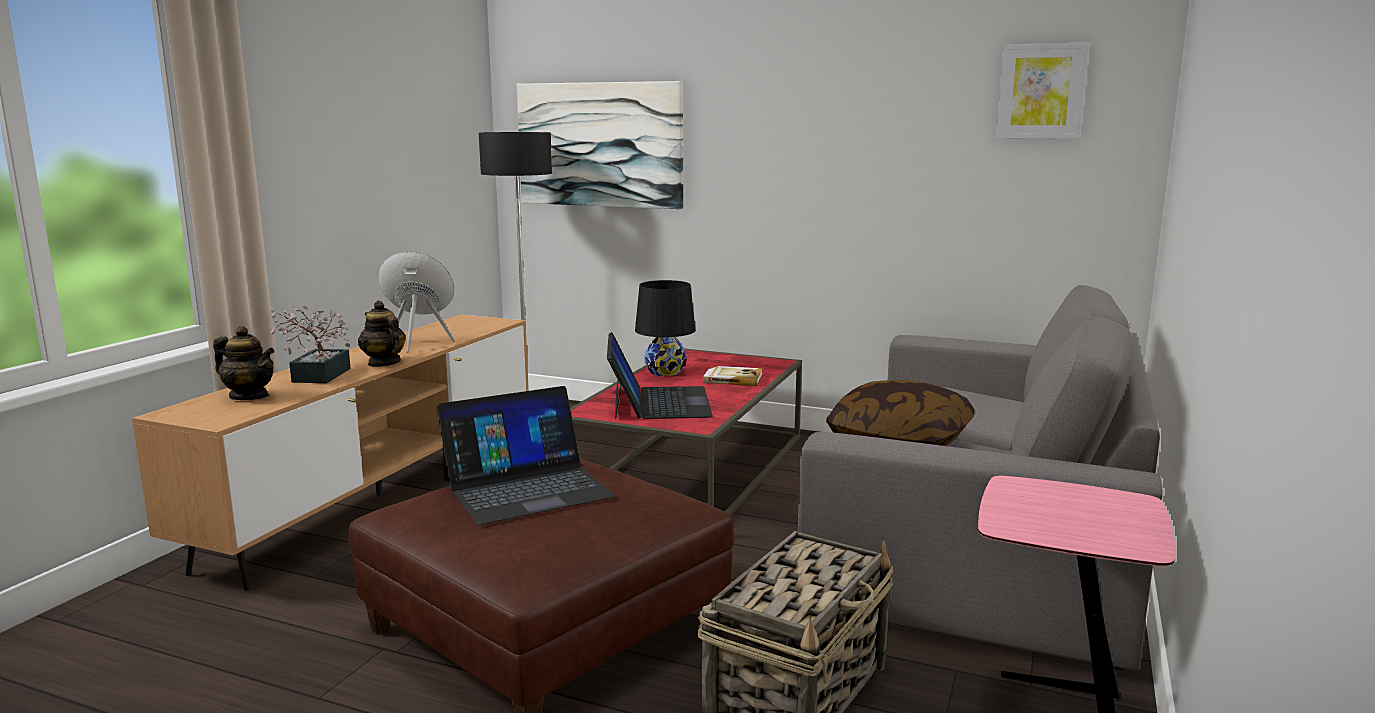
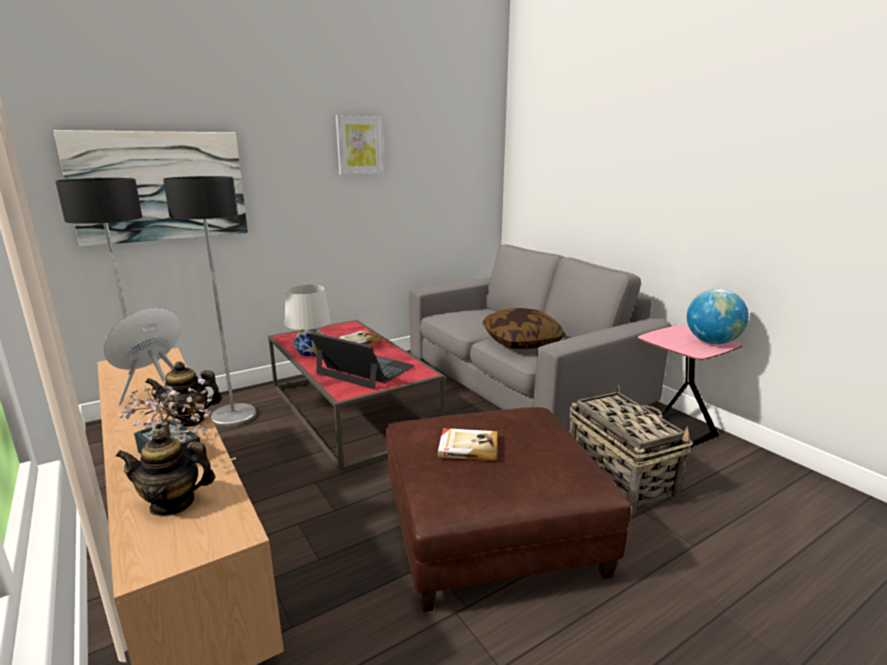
camera: 55 degrees left, 5 degrees up
(249, 396) = (172, 503): teapot -> teapot turned 150 degrees counterclockwise
(526, 488) = (467, 446): laptop -> book
(596, 430) = (233, 416): none -> floor lamp
(665, 372) = (310, 352): black table lamp -> white table lamp
(1040, 91) = (454, 144): picture -> picture (359, 145)
(1107, 533) = (712, 342): none -> globe

